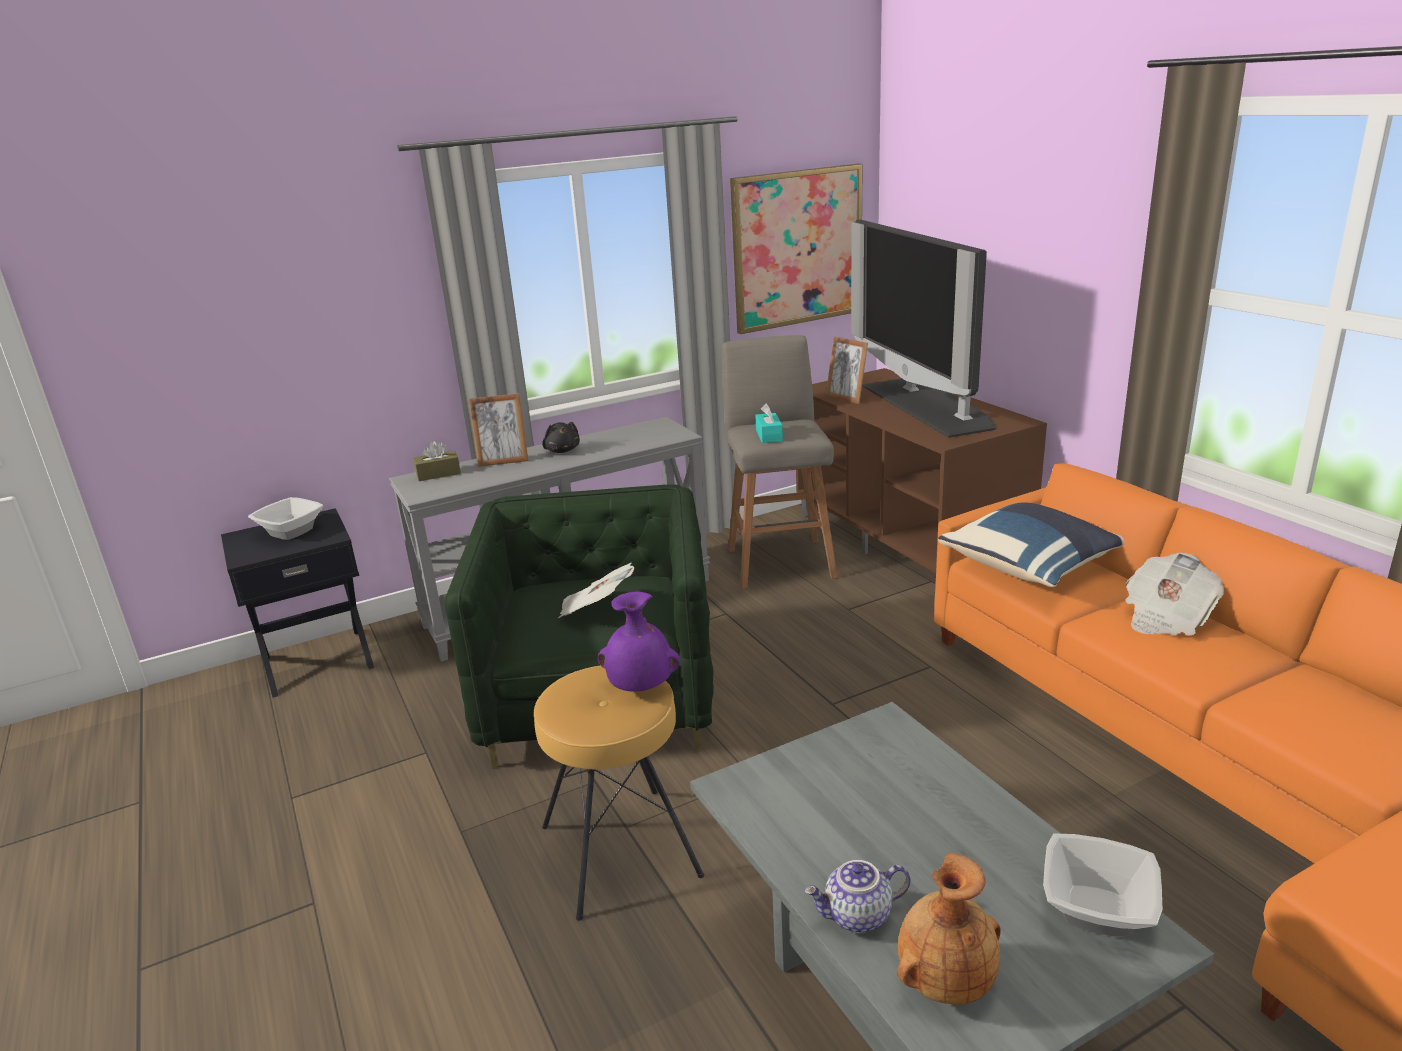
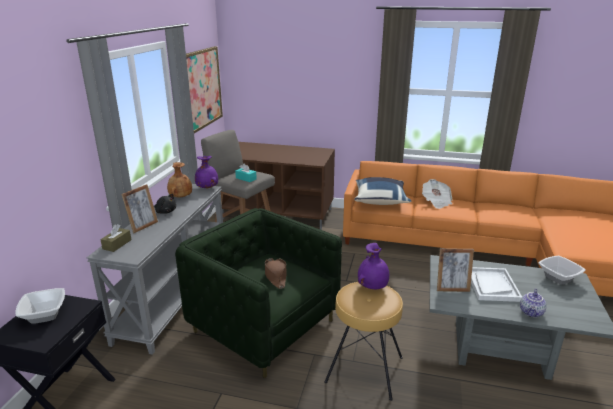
camera: 50 degrees left, 0 degrees up
(596, 610) = (275, 276): newspaper -> brown hat
(679, 433) = (207, 188): none -> purple vase
(846, 398) = (246, 156): picture frame -> picture frame (452, 288)
(891, 820) = (492, 285): none -> white tray
(927, 406) = (284, 152): television -> none
(945, 979) = (569, 312): brown vase -> brown vase (180, 197)

